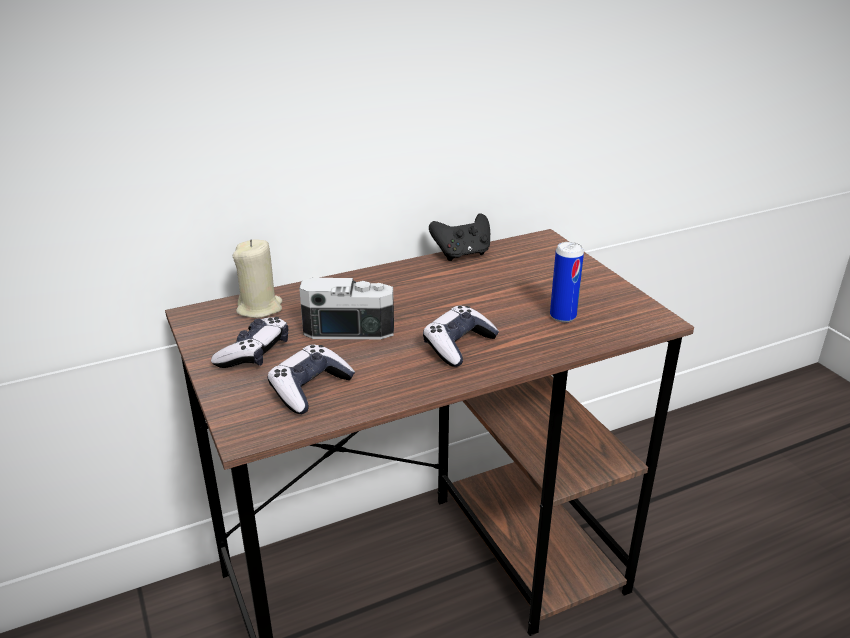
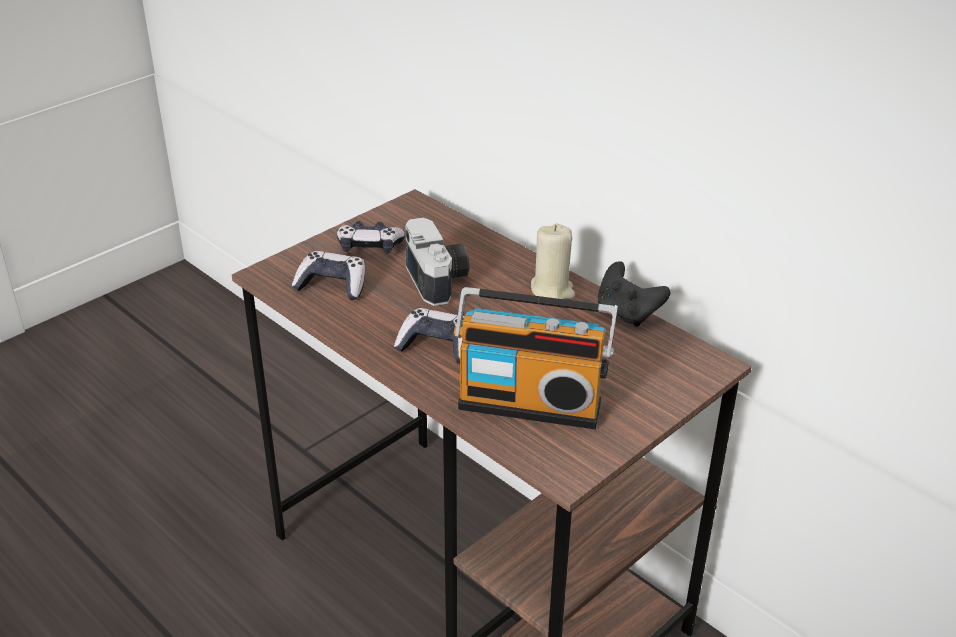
camera: 70 degrees right, 5 degrees up
(260, 308) = (441, 229): beige candle -> beige candle (552, 290)
(563, 316) = (531, 402): can -> radio

